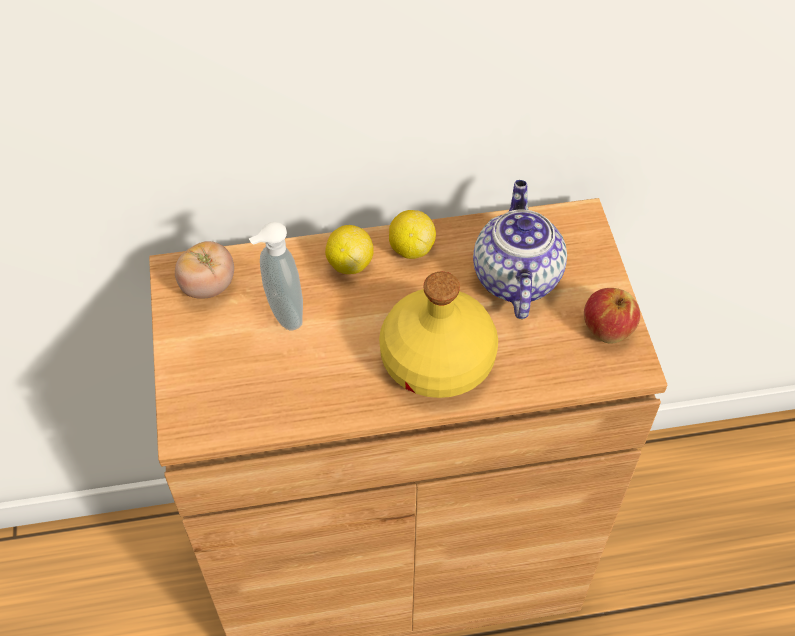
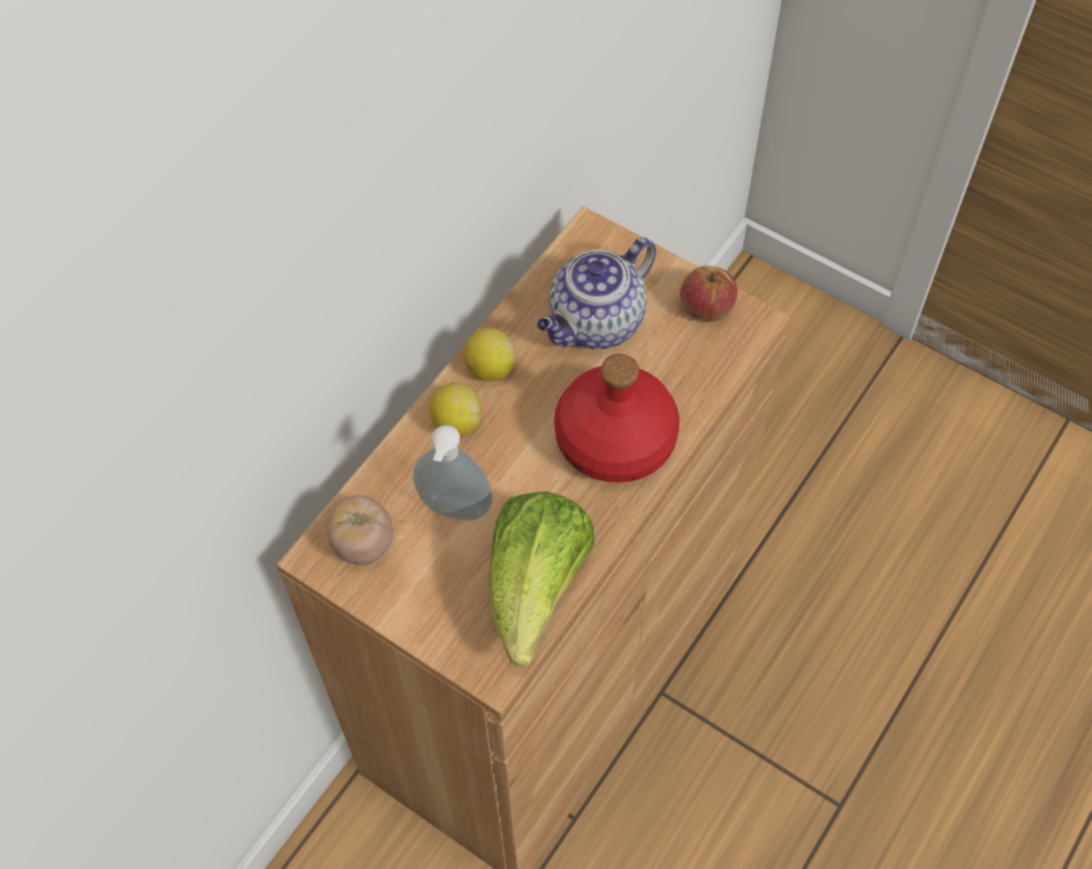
camera: 45 degrees left, 5 degrees up
(272, 405) = (536, 589): none -> lettuce
(436, 360) = (616, 441): yellow bottle -> red bottle
(515, 277) = (596, 324): teapot -> teapot turned 90 degrees counterclockwise

